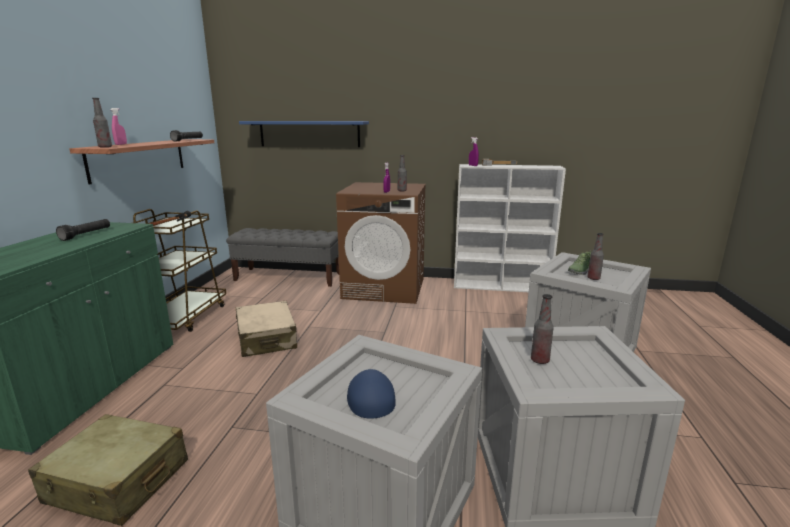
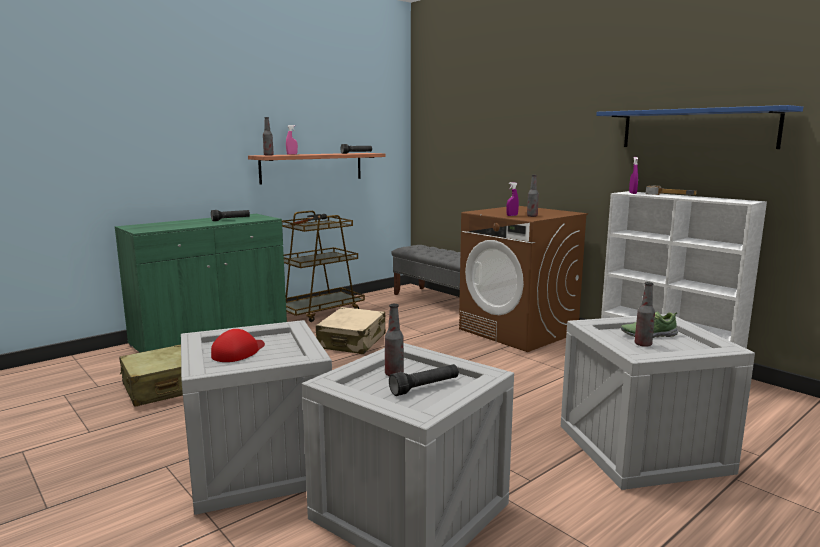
camera: 40 degrees right, 5 degrees down
(309, 133) = (481, 150): blue shelf -> blue shelf (697, 129)
(370, 396) = (239, 352): blue cap -> red cap
(583, 363) = (425, 387): none -> black flashlight

